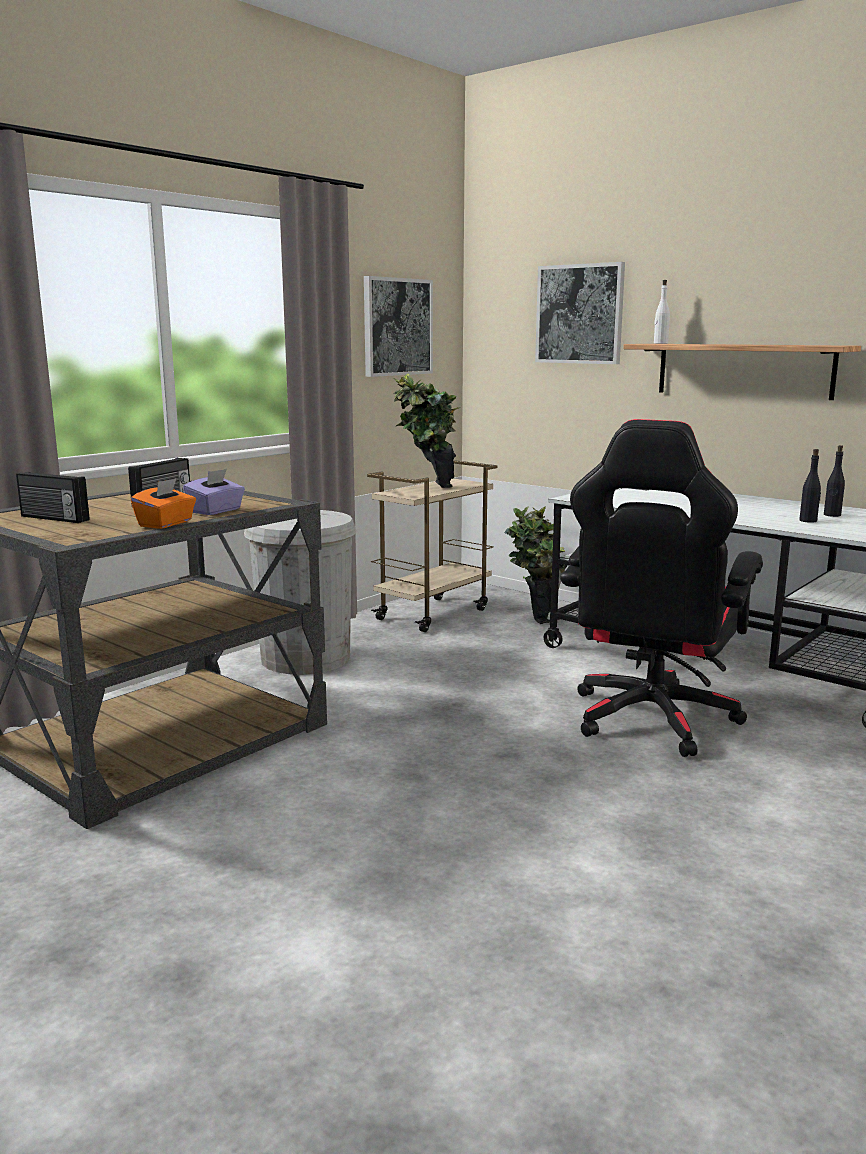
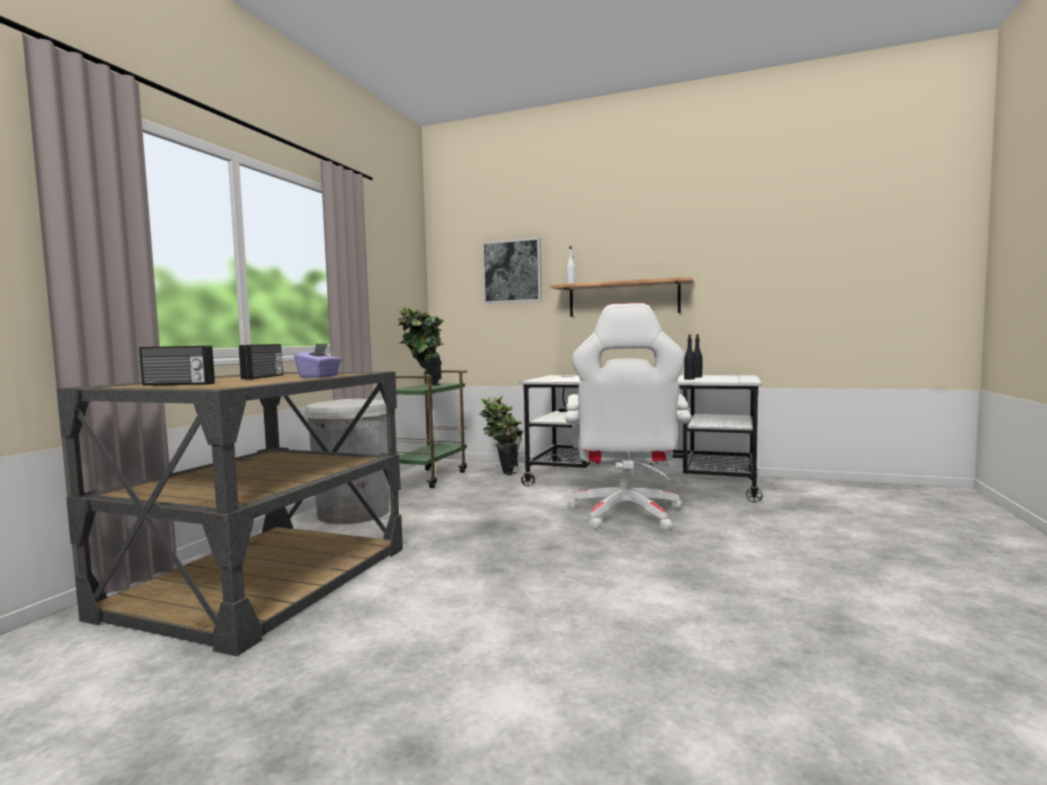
camera: 20 degrees left, 10 degrees down
(166, 524) = (291, 380): orange tissue box -> none
(397, 327) = (391, 278): picture -> none
(435, 613) = (431, 477): beige cart -> green cart
(652, 718) = (625, 513): black office chair -> white office chair

